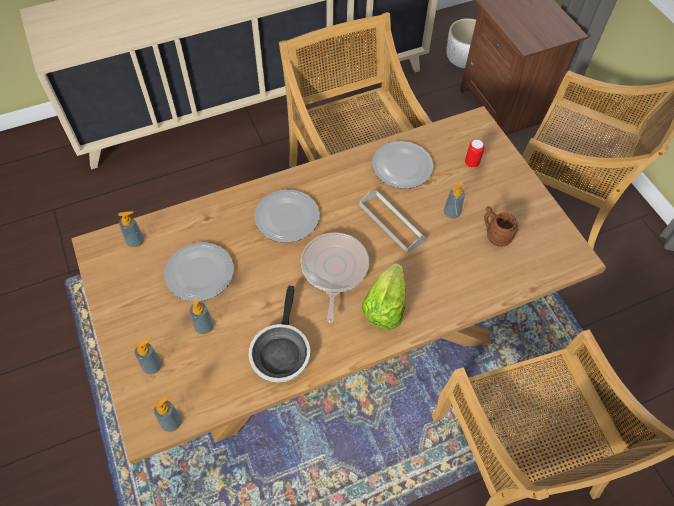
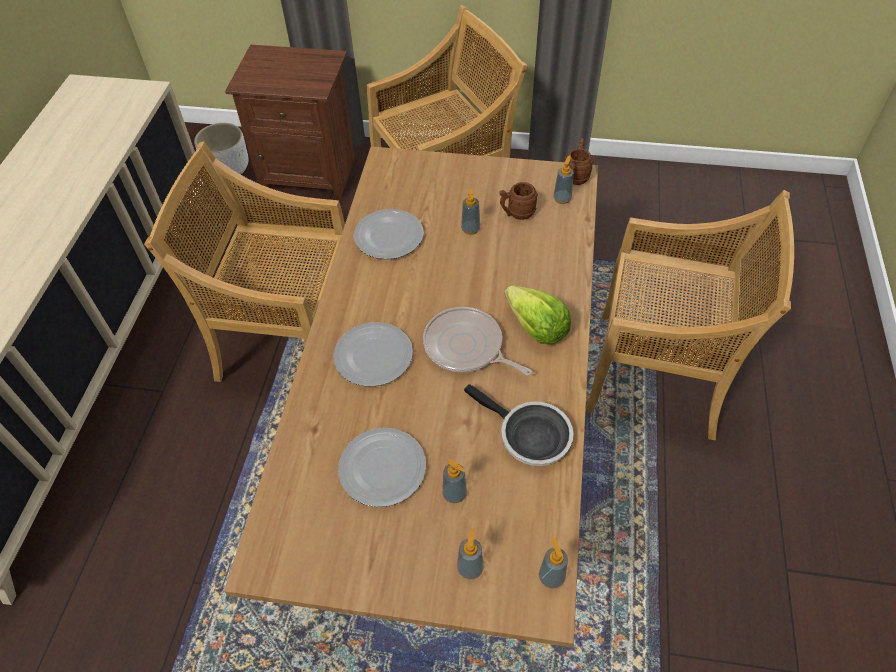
camera: 55 degrees left, 5 degrees down
(135, 241) = (288, 517): soap dispenser -> soap dispenser (562, 199)
(391, 223) = (446, 277): grey tray -> none
(471, 163) = (427, 187): can -> none
(577, 257) = (576, 175): none -> brown mug

